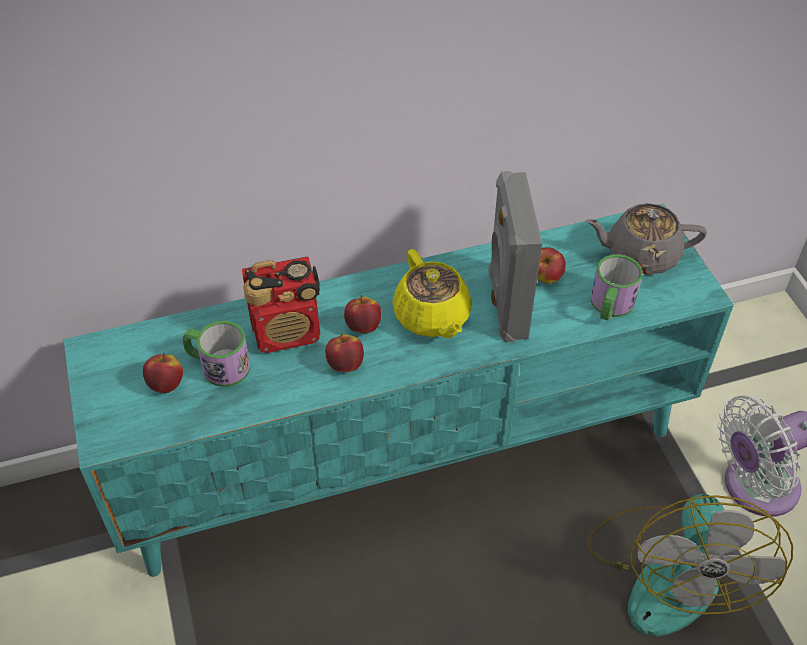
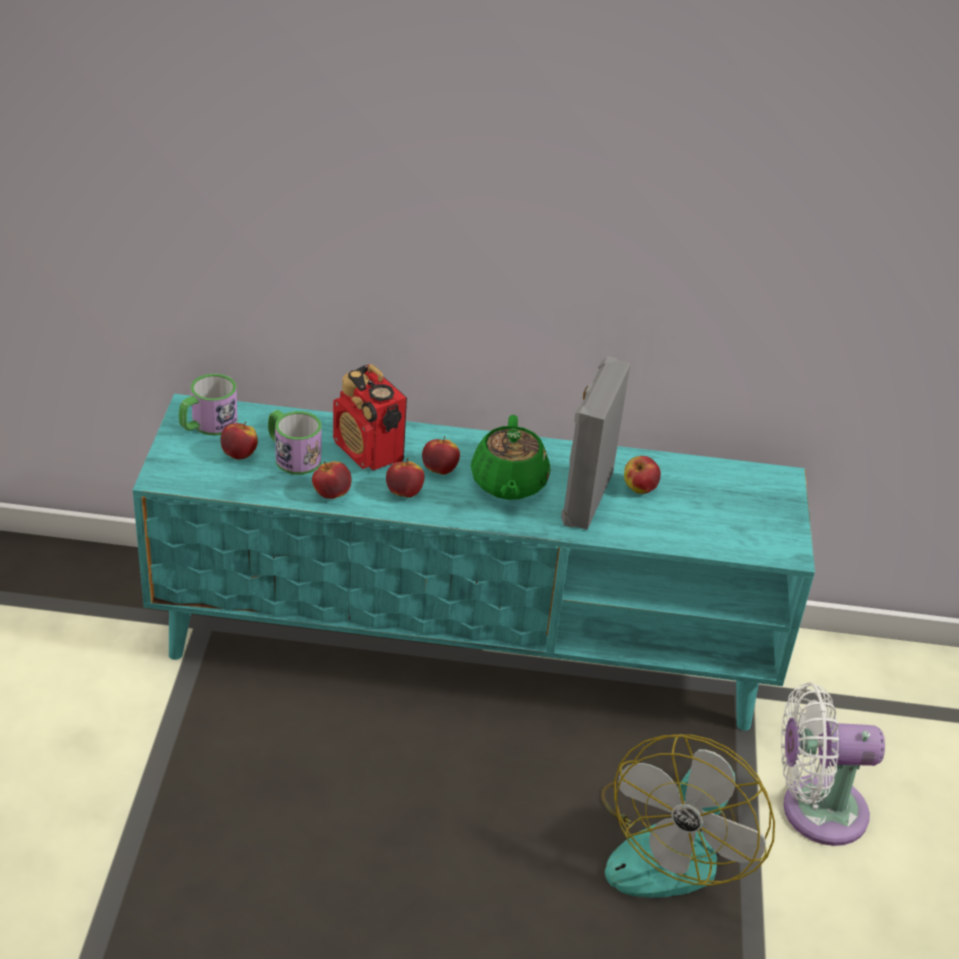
camera: 20 degrees right, 10 degrees down
(279, 394) = (331, 494): none -> apple
(288, 332) = (369, 452): radio -> radio turned 45 degrees clockwise
(432, 317) = (508, 483): yellow teapot -> green teapot
(610, 306) = (686, 532): mug -> mug (207, 425)
(640, 255) = (748, 501): grey teapot -> none

